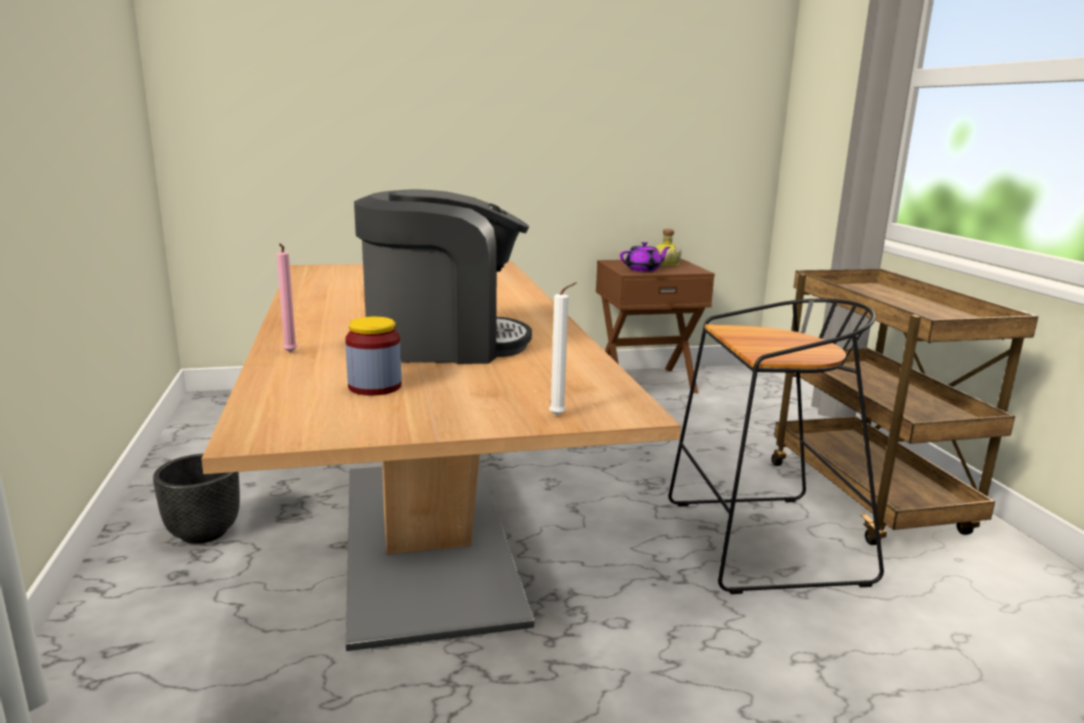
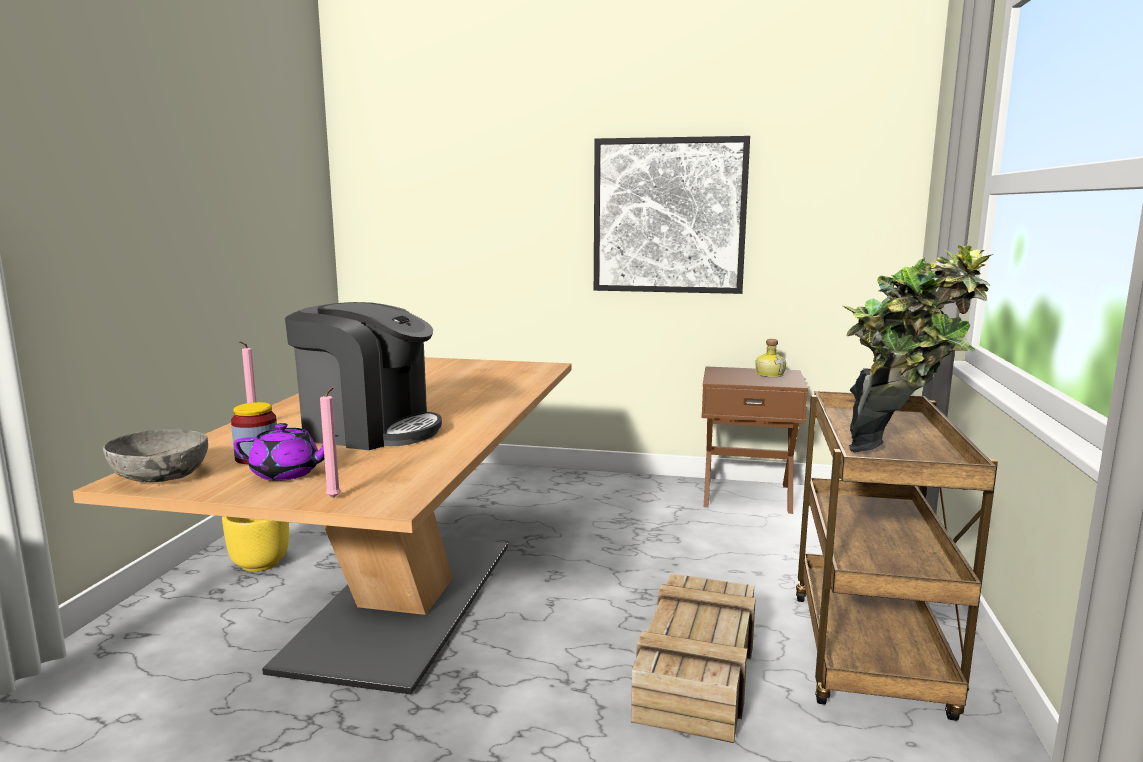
camera: 25 degrees right, 5 degrees down
(203, 532) = (260, 563): black planter -> yellow planter
(295, 423) = (161, 476): none -> grey bowl
(560, 416) = (335, 498): white candle -> pink candle
(562, 104) = (669, 216): none -> picture
(643, 269) = (735, 379): purple teapot -> purple teapot (287, 473)
(761, 543) = (697, 673): black stool -> crate
(929, 316) = (900, 453): none -> potted plant

